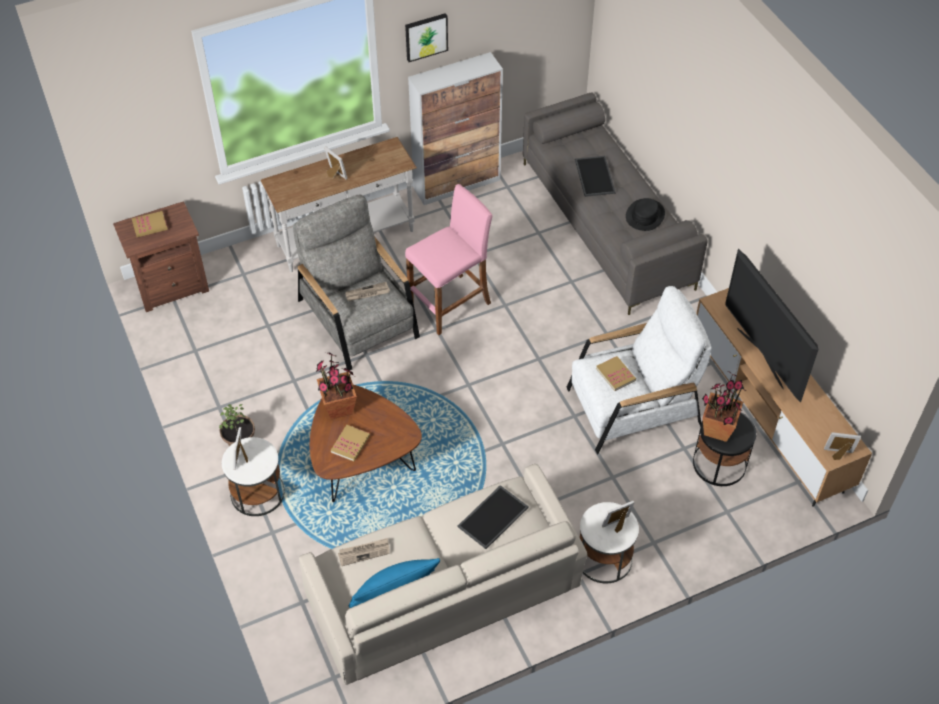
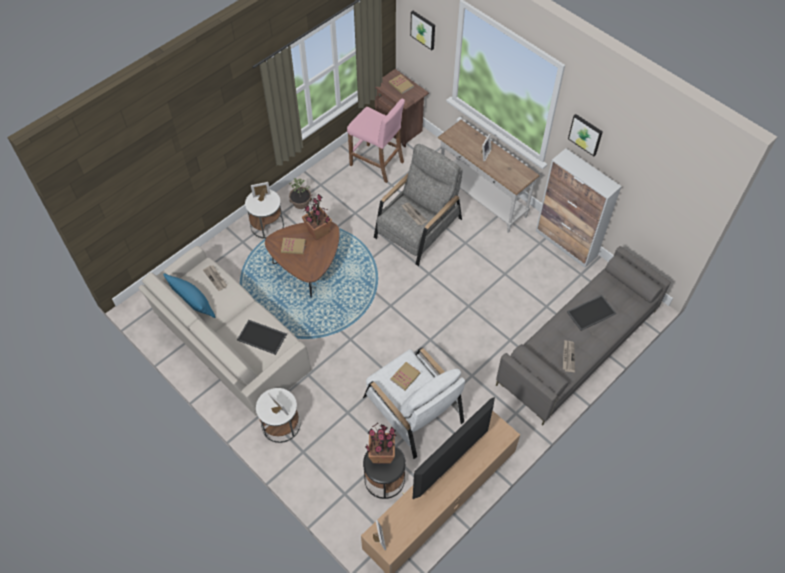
camera: 70 degrees right, 5 degrees up
(142, 125) = (423, 29): none -> picture
(450, 304) = (454, 274): pink stool -> pink stool (377, 163)
(645, 215) = (568, 356): black hat -> newspaper

